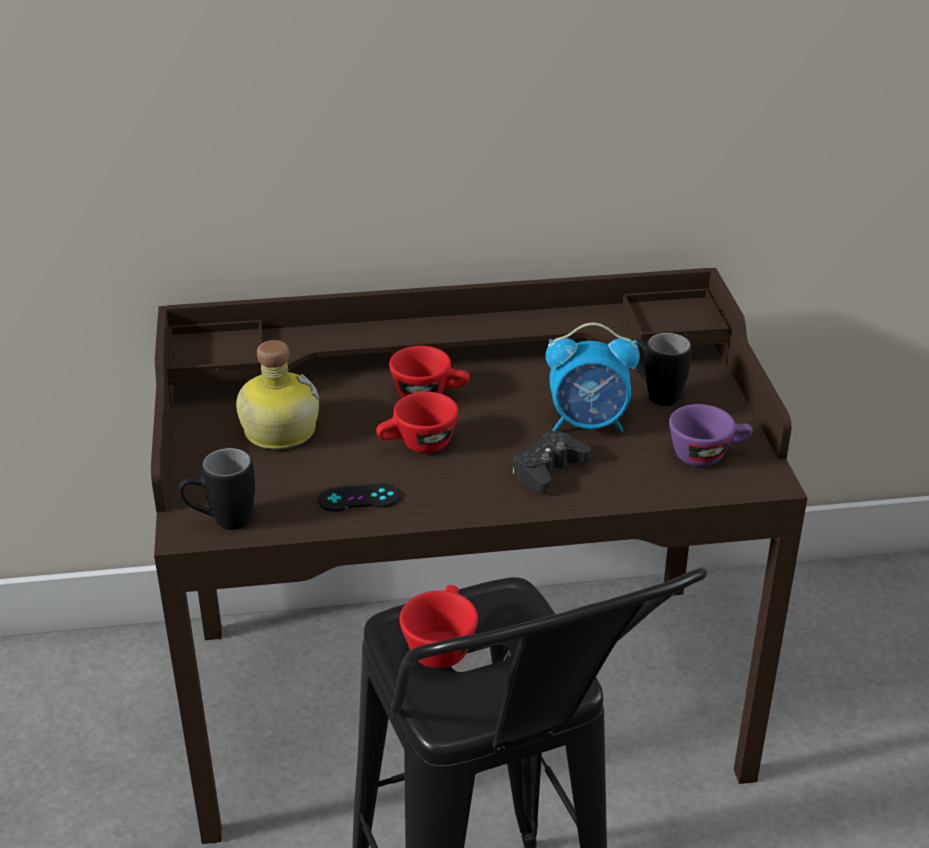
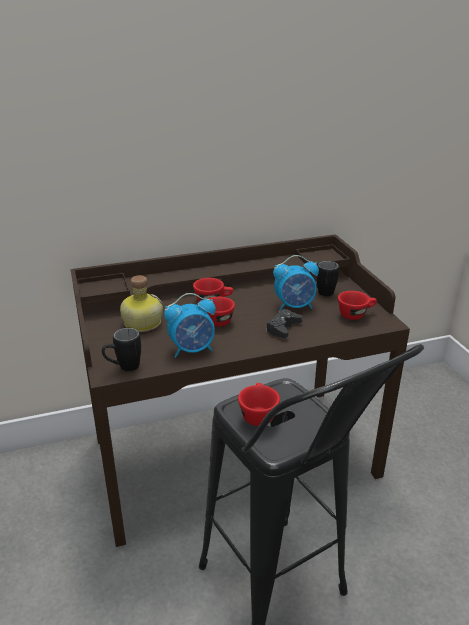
camera: 10 degrees left, 5 degrees down
(359, 498) = (192, 350): black game controller -> alarm clock
(707, 454) = (356, 314): purple cup -> red cup

